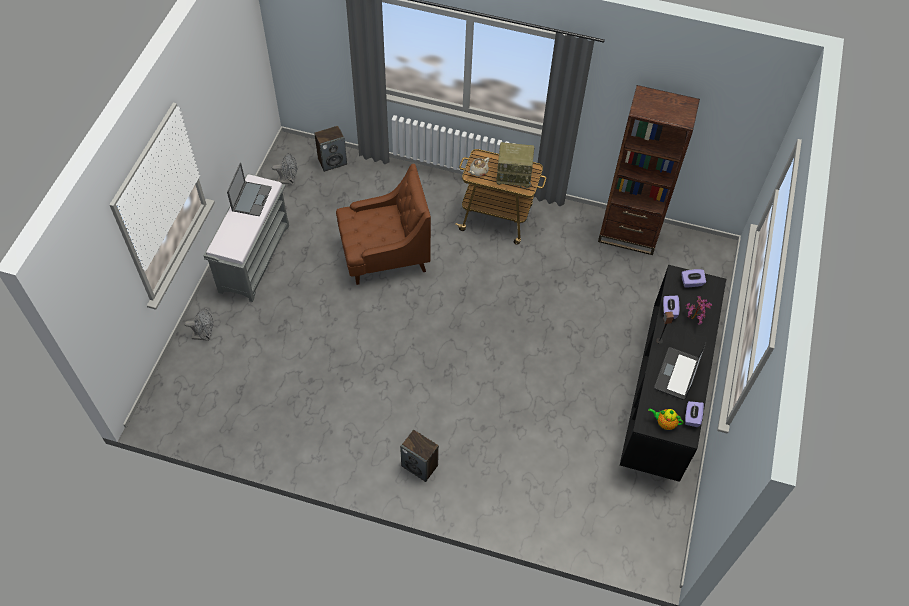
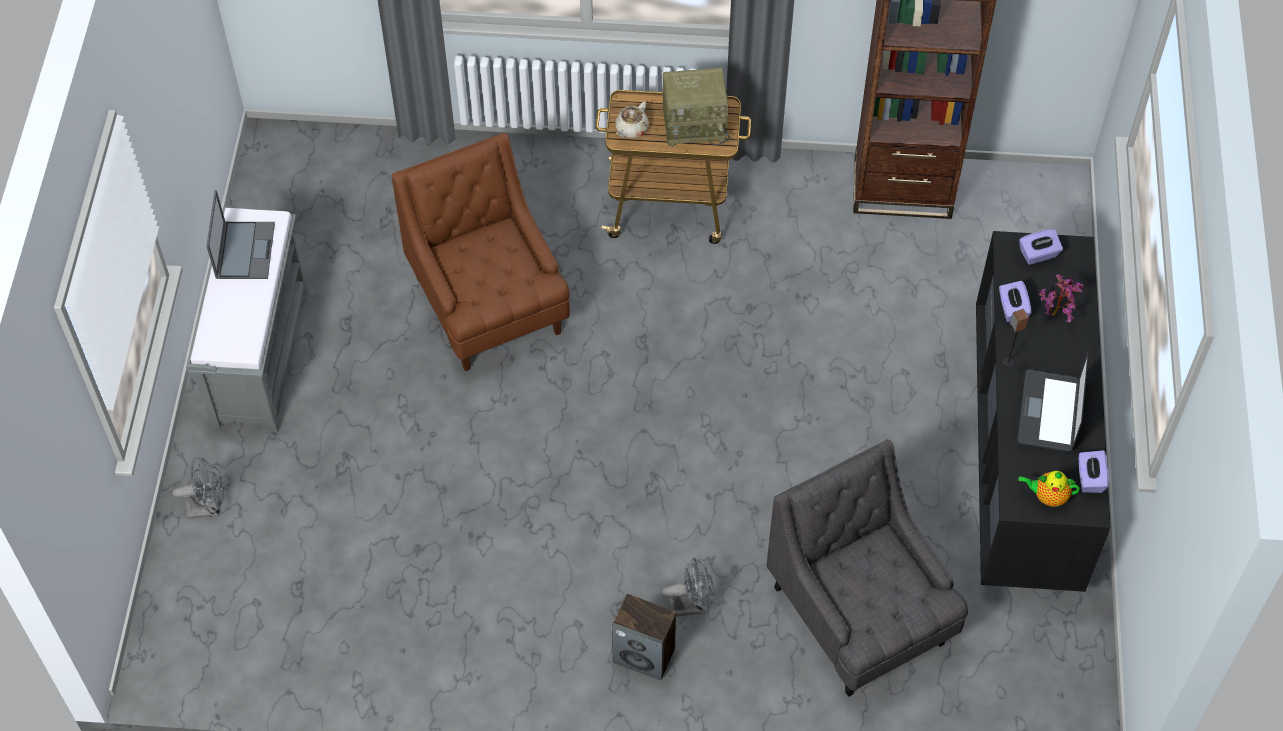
camera: 10 degrees left, 0 degrees up
(288, 180) = (283, 204): grey fan -> grey fan (691, 606)
(332, 161) = (353, 156): speaker -> none
(384, 255) = (489, 307): brown armchair -> brown armchair turned 90 degrees counterclockwise
(547, 469) = (860, 617): none -> grey armchair

